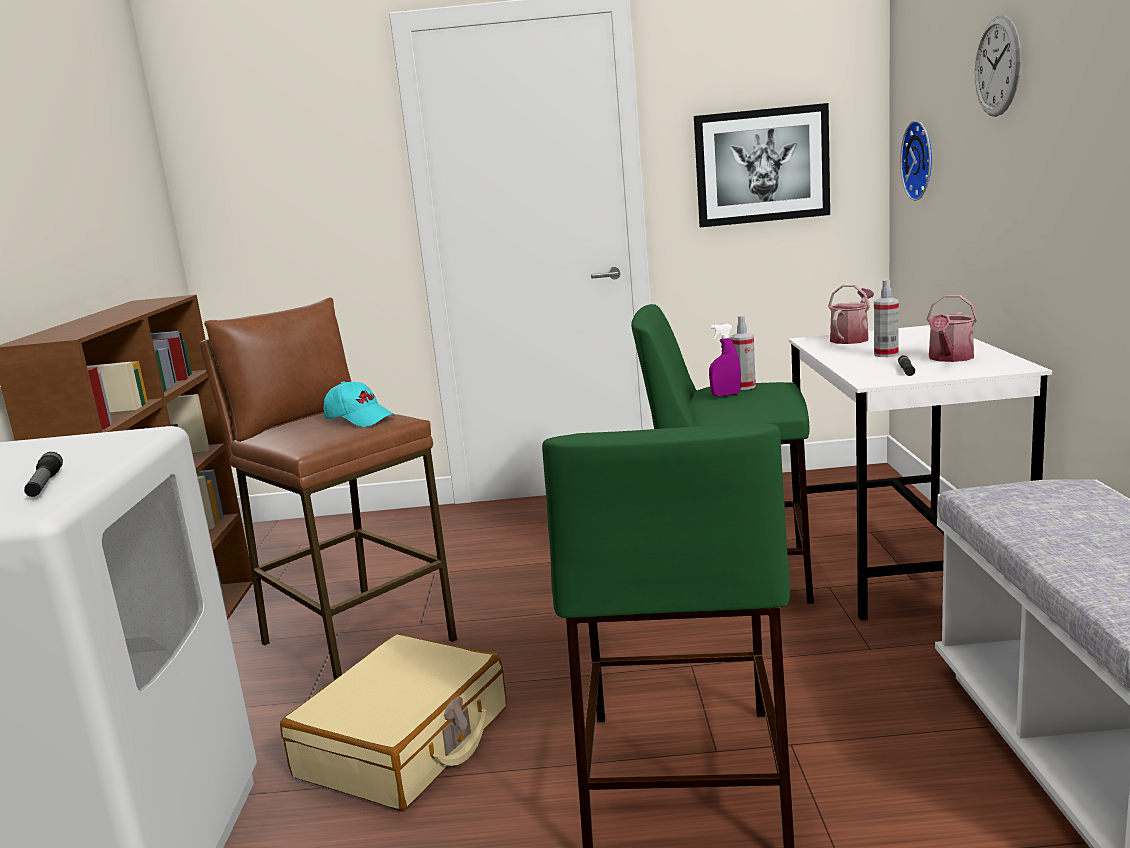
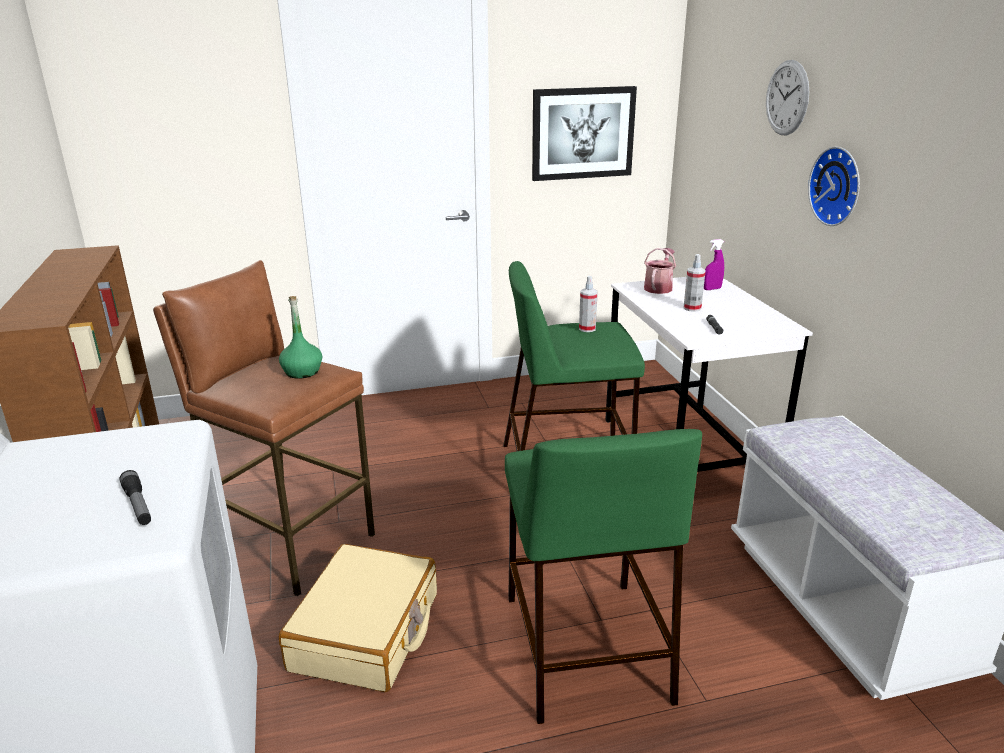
camera: 15 degrees left, 10 degrees up
(360, 419) = (302, 372): turquoise cap -> green bottle
(725, 395) = (576, 337): purple spray bottle -> purple spray bottle (712, 289)
(921, 160) = (708, 145): wall clock -> wall clock (838, 186)
(949, 358) = (738, 315): watering can -> none

